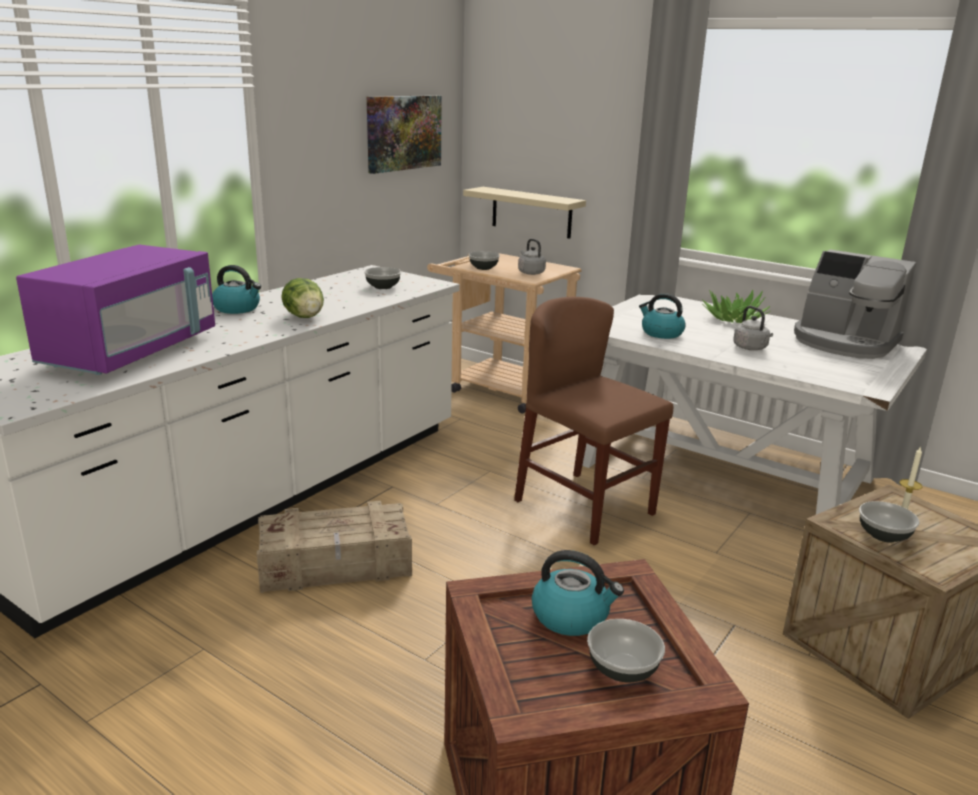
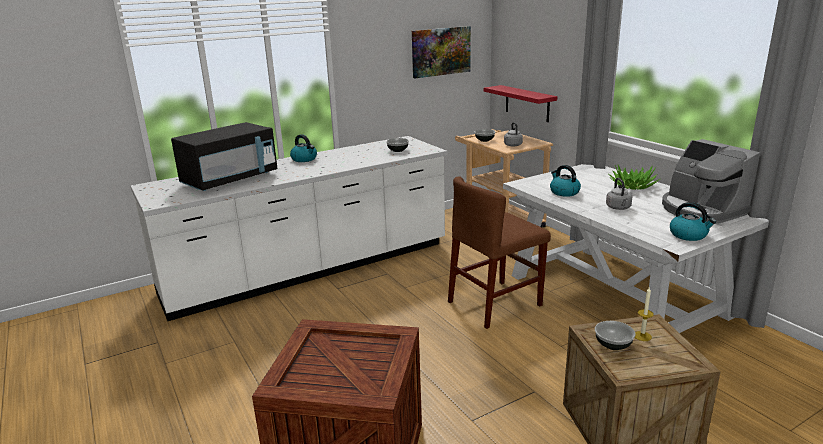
camera: 25 degrees right, 0 degrees up
(132, 351) = (230, 180): purple microwave -> black microwave
(305, 317) = (333, 166): lettuce -> none
(336, 565) = (325, 312): crate -> none
(531, 212) = (527, 103): beige shelf -> red shelf
(571, 616) = (350, 349): kettle -> kettle (689, 235)
(584, 507) = (495, 303): brown chair -> brown chair turned 105 degrees counterclockwise
(623, 669) = (349, 379): bowl -> none

